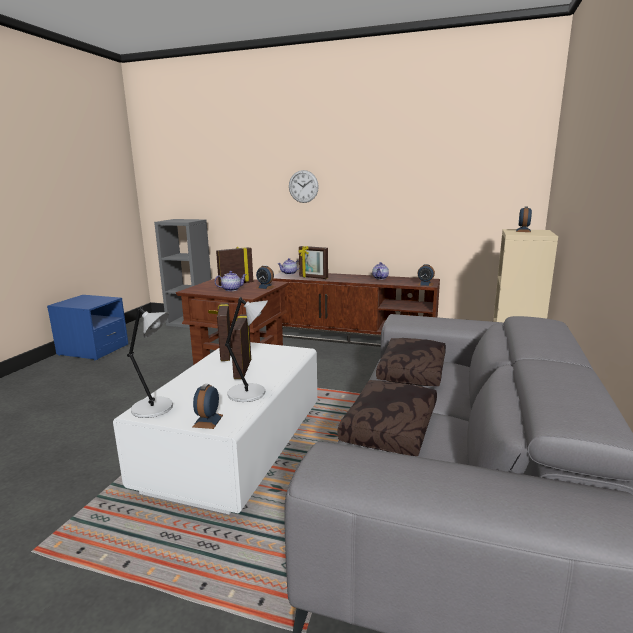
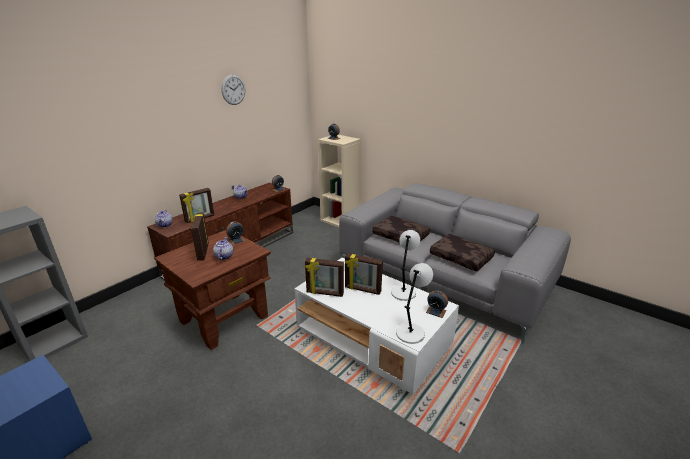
camera: 70 degrees left, 10 degrees up
(303, 186) = (149, 135): wall clock -> wall clock (233, 90)

